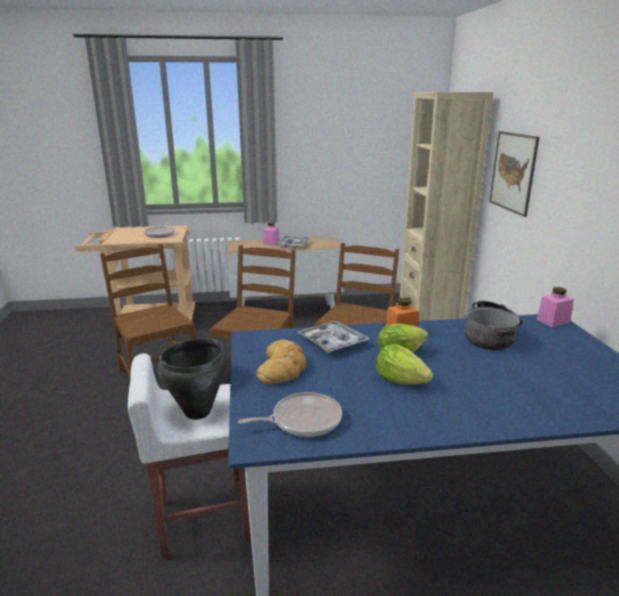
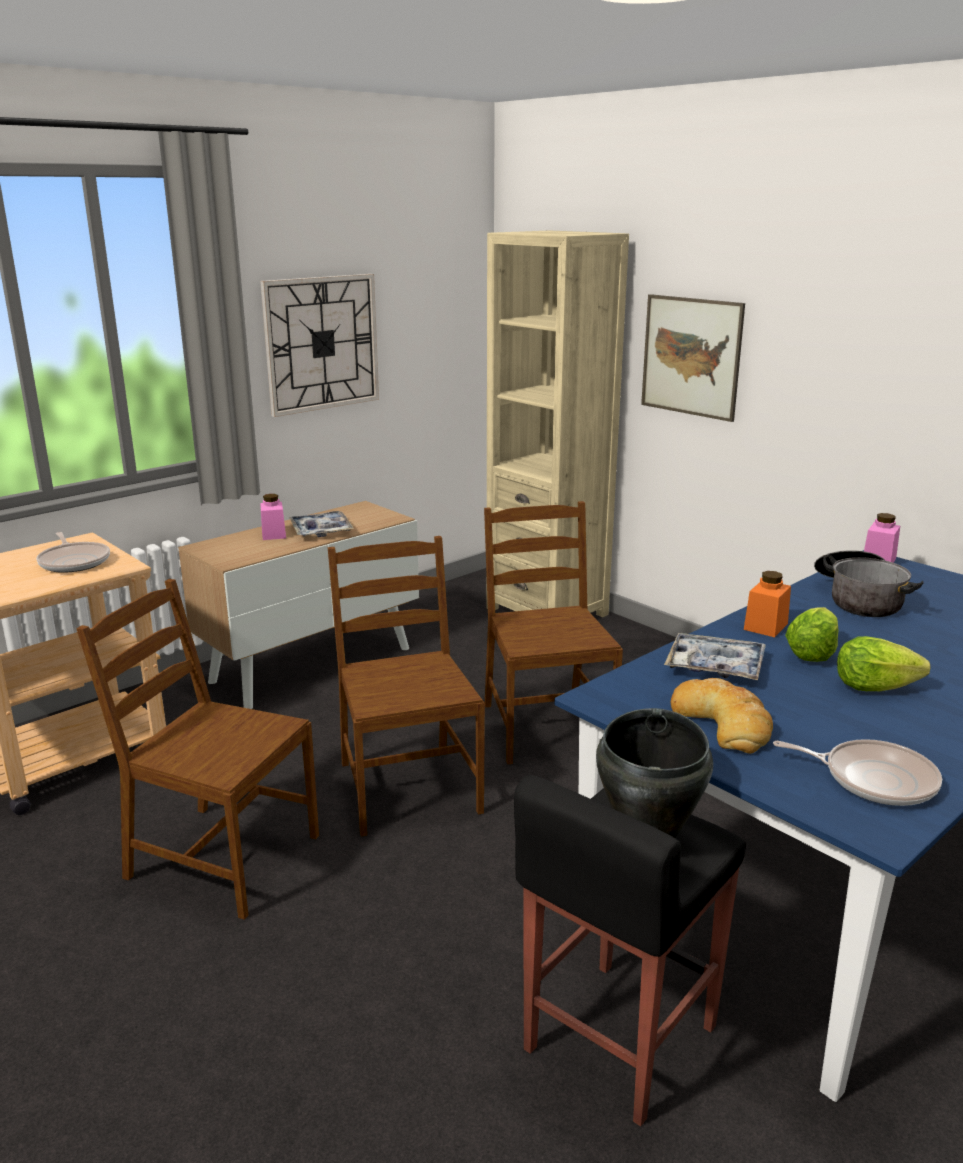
camera: 35 degrees left, 0 degrees up
(202, 520) = (618, 1039): white stool -> black stool
(303, 420) = (873, 779): frying pan -> frying pan turned 75 degrees clockwise
(324, 150) = (321, 343): none -> wall clock

